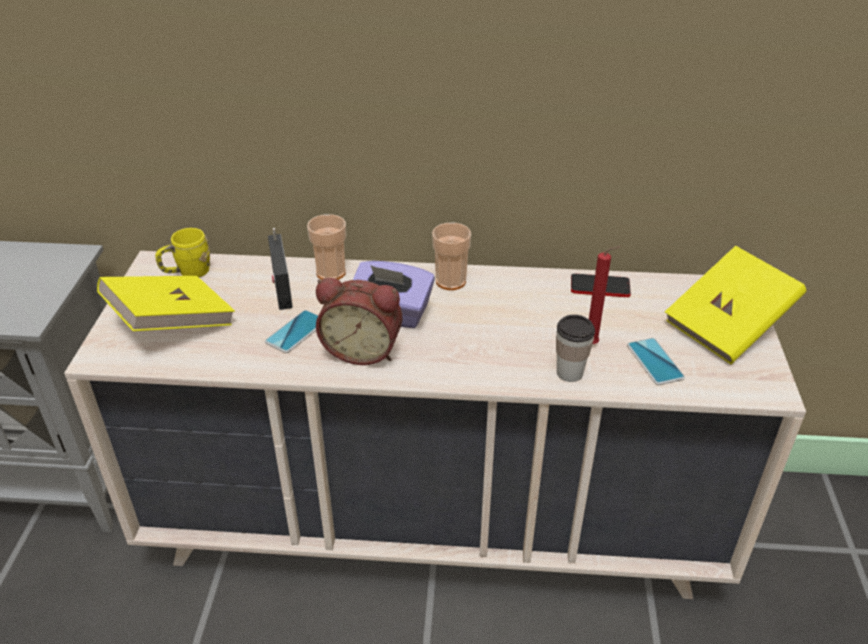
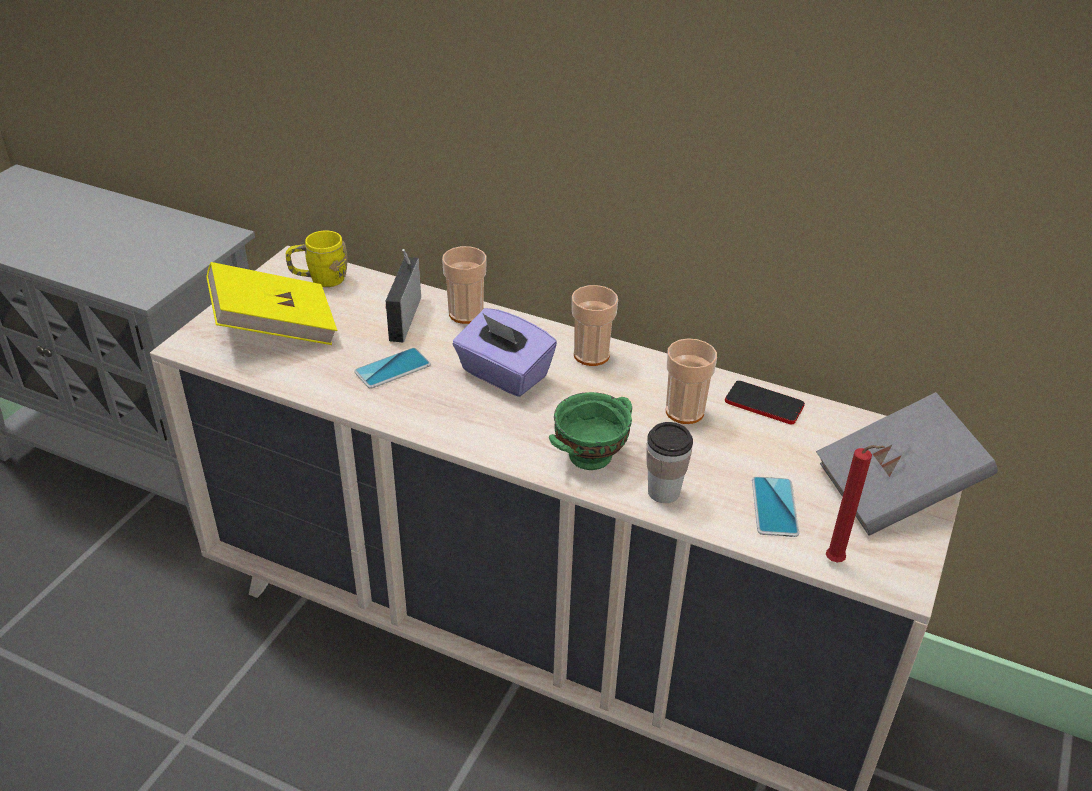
camera: 20 degrees right, 0 degrees up
(363, 349) = (450, 405): alarm clock -> none
(496, 361) = (588, 456): none -> green bowl
(547, 307) = (684, 412): none -> cup
(593, 344) = (713, 468): red candle -> red candle (837, 562)
(728, 326) = (895, 490): yellow book -> grey book

